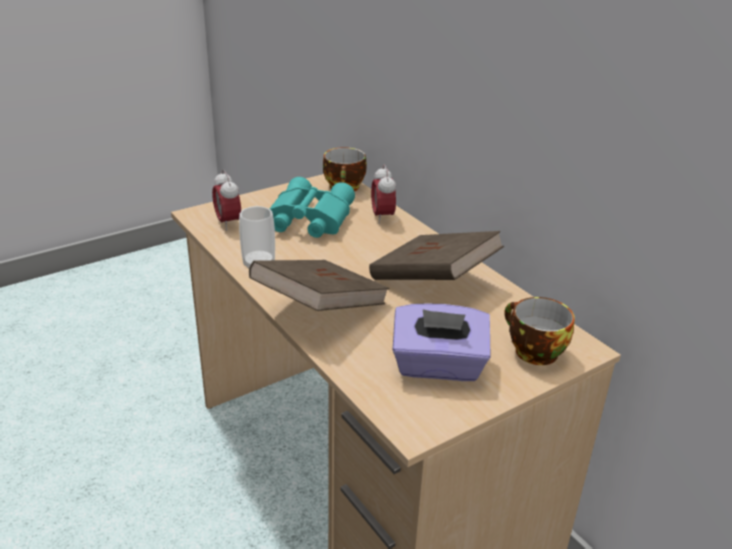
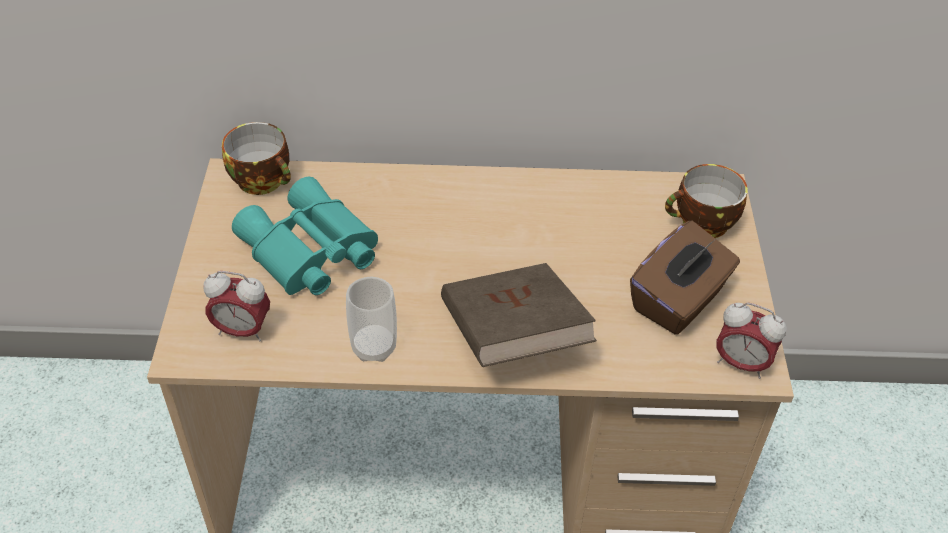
camera: 55 degrees left, 15 degrees up
(382, 217) = (367, 188): alarm clock -> alarm clock (741, 363)
(432, 281) = (534, 223): brown book -> none
(438, 366) = (679, 301): purple tissue box -> brown tissue box

